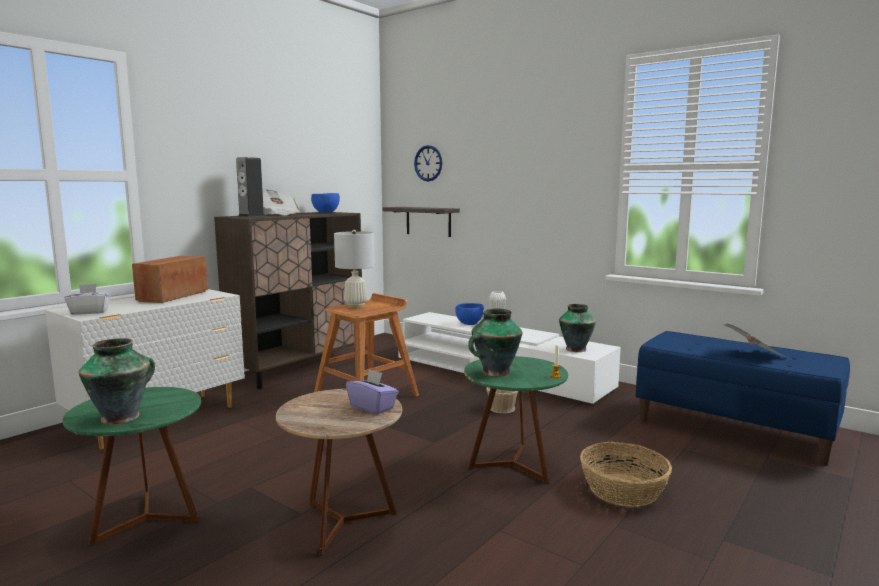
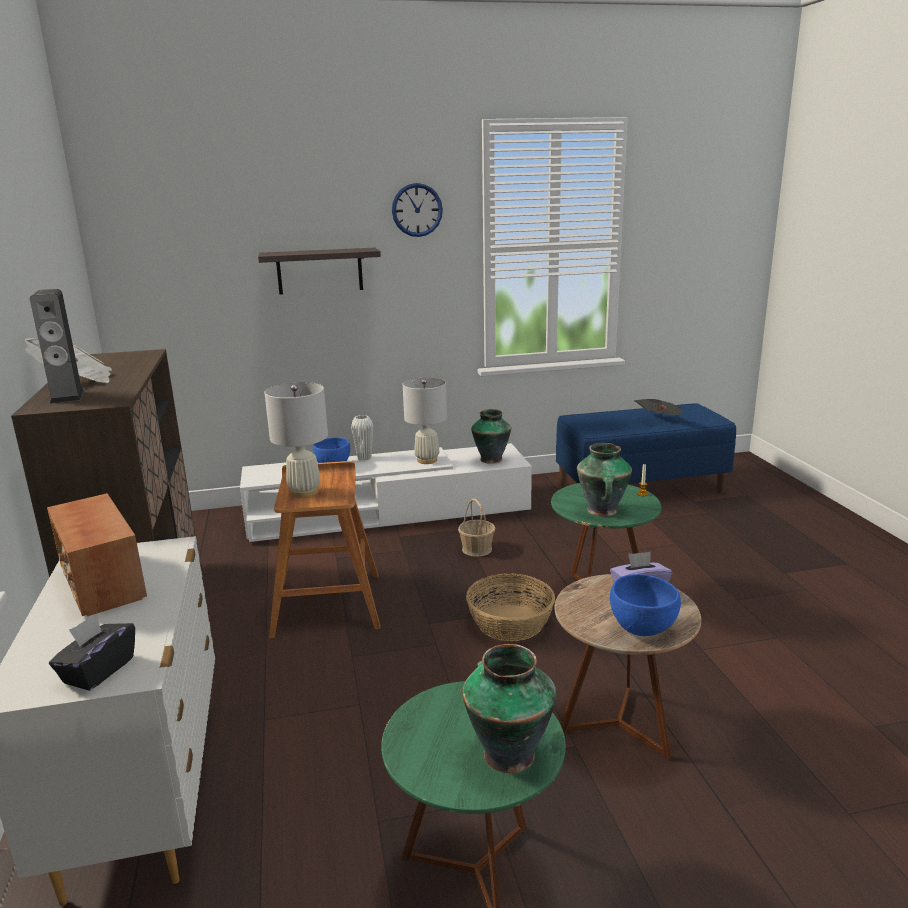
camera: 50 degrees left, 10 degrees up
(89, 312) = (98, 671): white tissue box -> black tissue box
(325, 212) = (107, 358): blue bowl -> blue bowl (641, 628)
(428, 163) = (192, 251): wall clock -> wall clock (417, 210)
(428, 221) = (203, 338): shelf -> shelf (319, 271)
(529, 336) = (427, 460): none -> white table lamp
(623, 490) = (688, 571): basket -> basket (510, 623)

